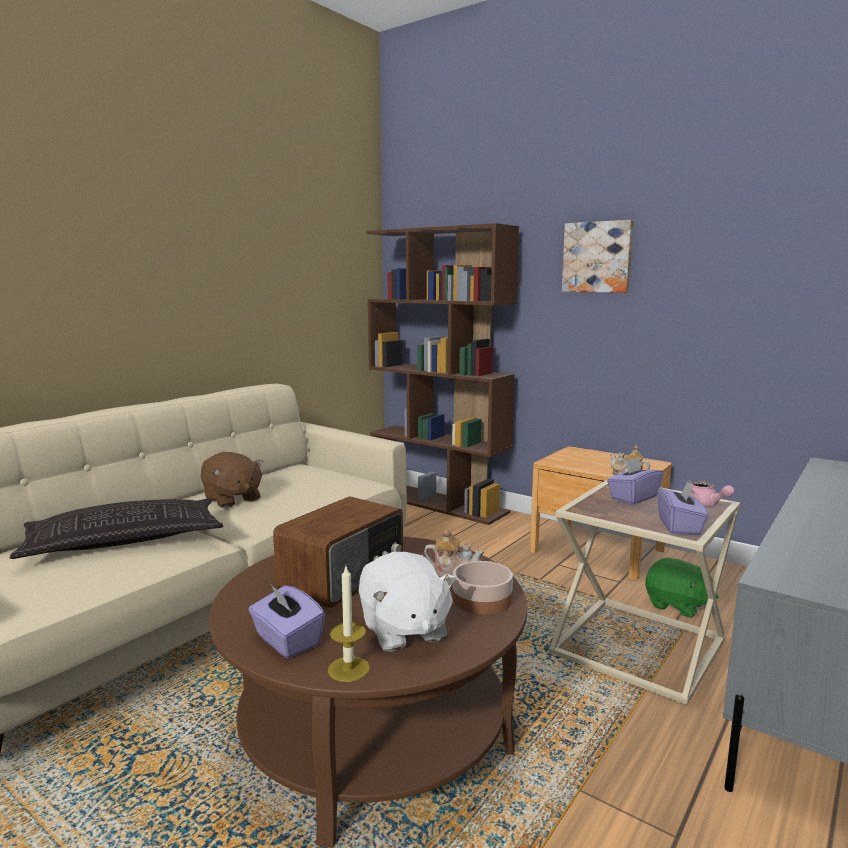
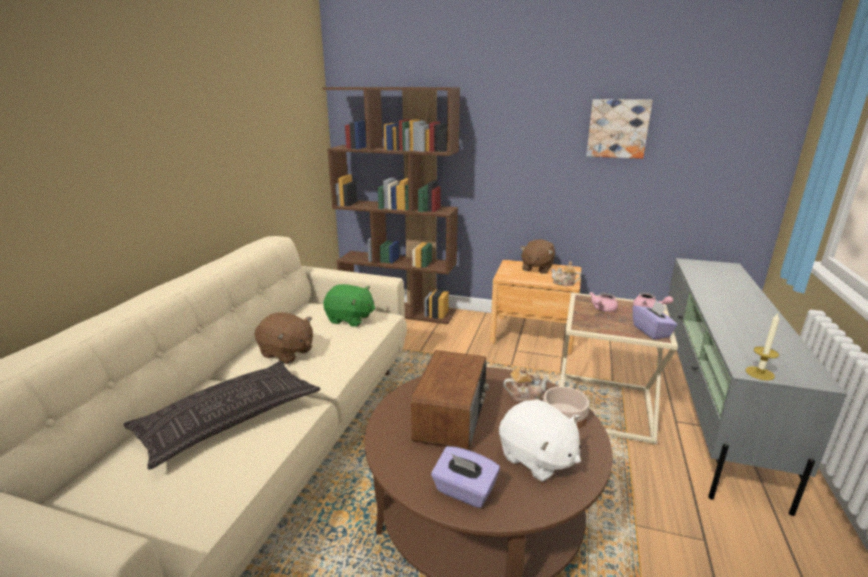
camera: 20 degrees left, 10 degrees up
(348, 669) = (531, 505): candle -> candle (759, 373)
(598, 257) = (525, 115): picture -> picture (617, 128)
(605, 458) = (536, 268): none -> brown plush toy
(633, 497) = (602, 309): purple tissue box -> pink teapot
(677, 605) = (607, 369): green plush toy -> green plush toy (350, 319)

